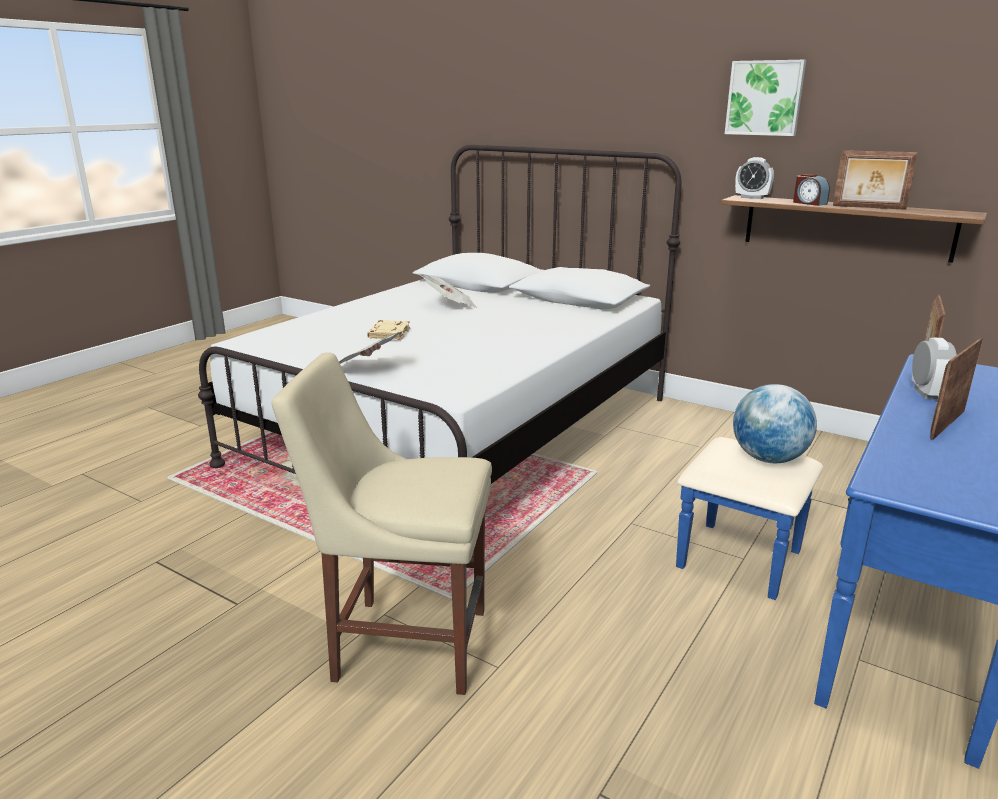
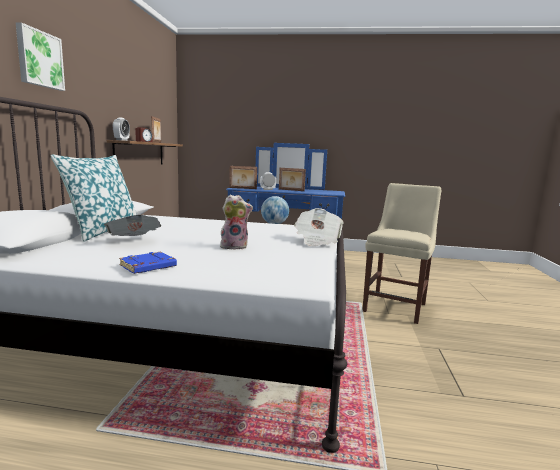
camera: 115 degrees left, 10 degrees down
(354, 307) = (148, 267): none -> blue book
(388, 334) = (234, 246): beige book -> plush toy
(403, 642) = (396, 306): beige chair -> beige chair turned 135 degrees counterclockwise
(506, 298) = (103, 231): none -> pillow
(765, 98) = (109, 84): picture -> picture (39, 59)

